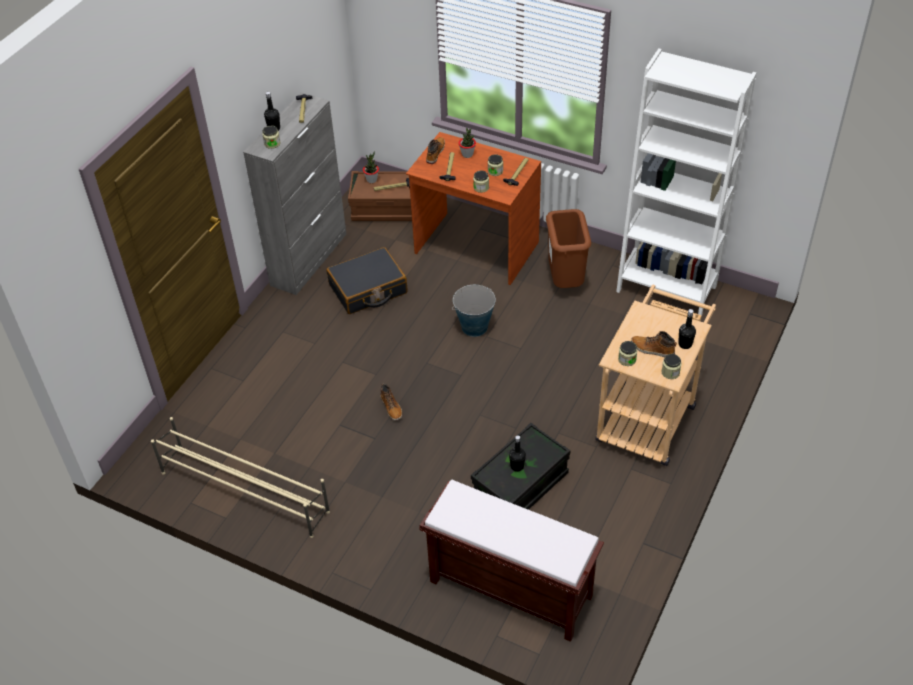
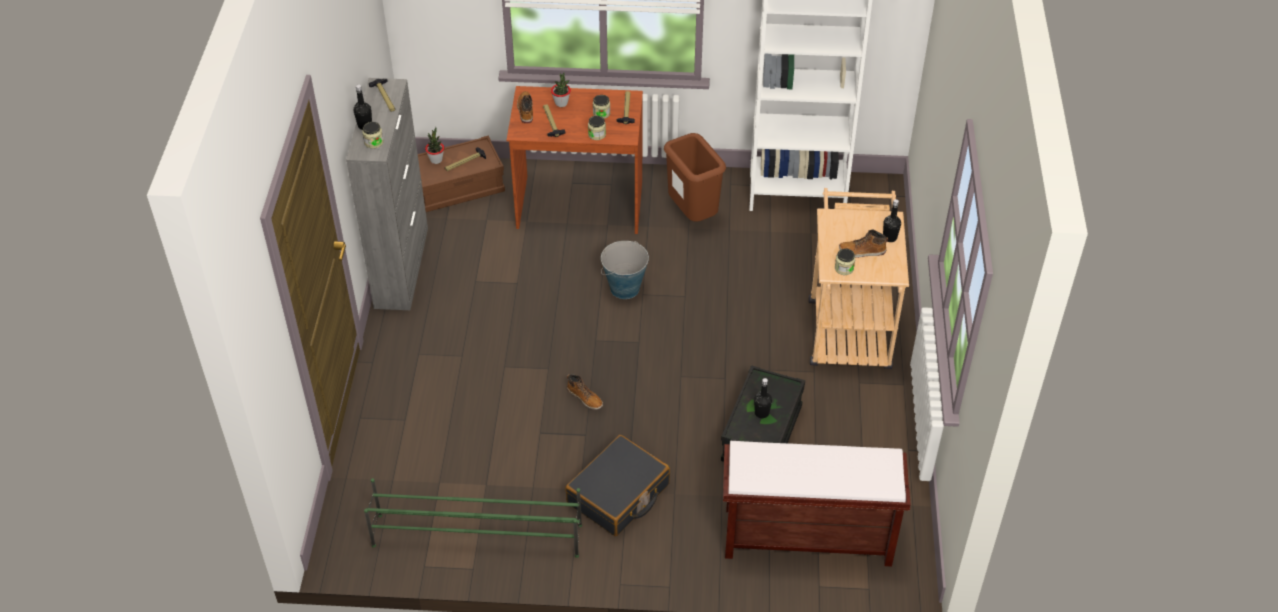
camera: 25 degrees left, 0 degrees up
(244, 491) = (476, 535): beige shoe rack -> green shoe rack
(368, 289) = (487, 281): black suitcase -> black suitcase (618, 494)
(670, 372) = (891, 269): jar -> none

